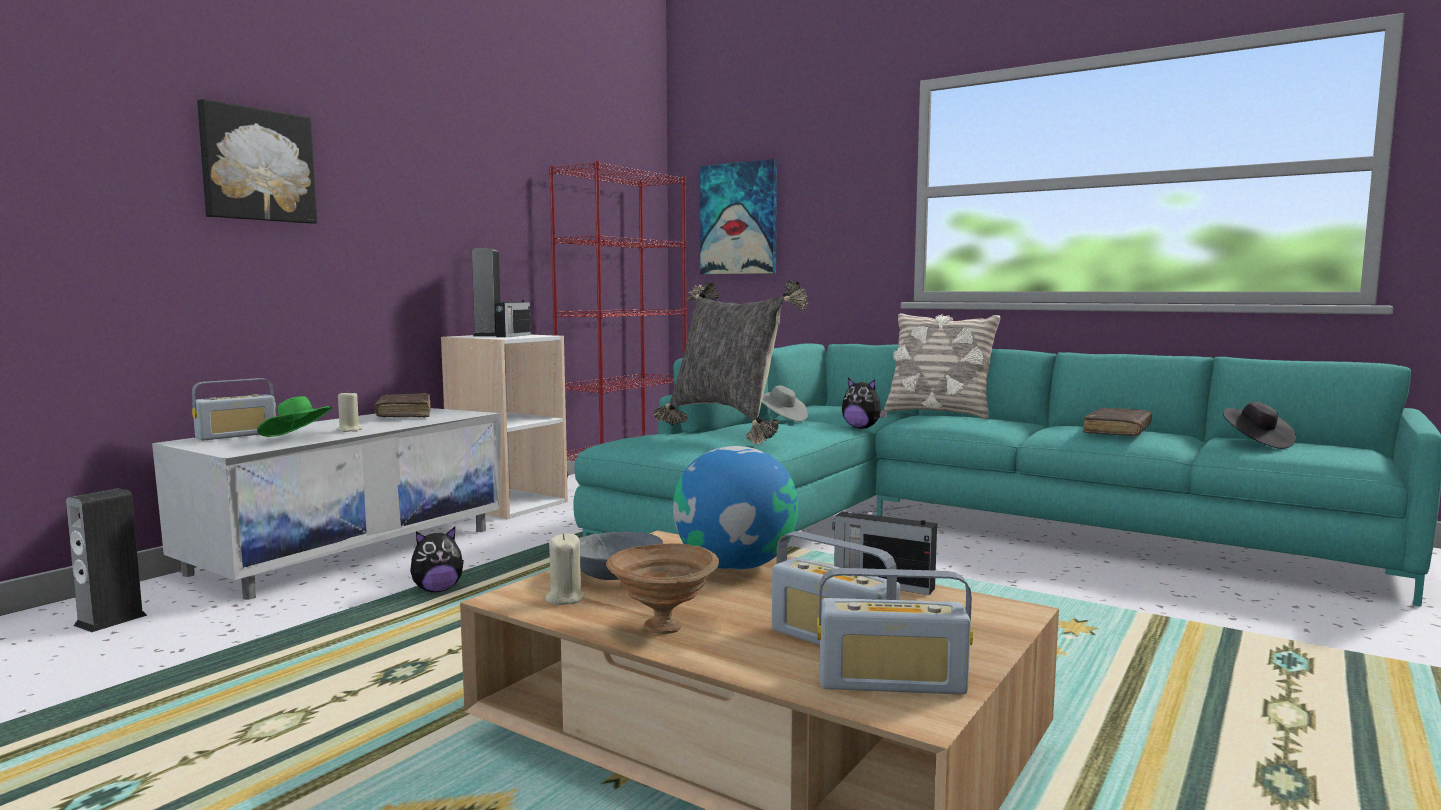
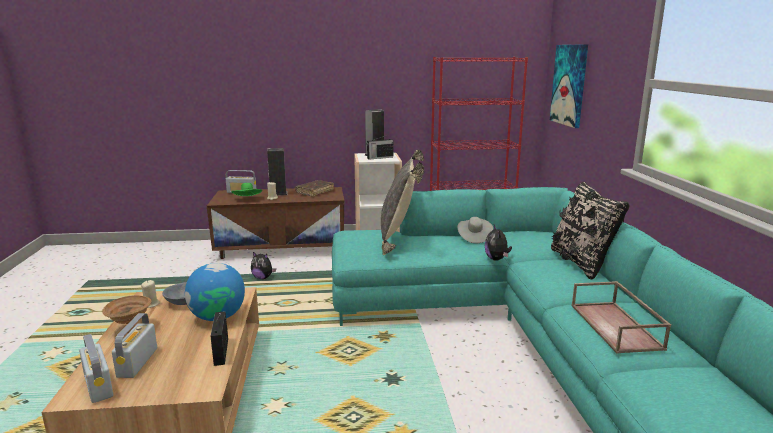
camera: 50 degrees right, 10 degrees up
(111, 620) = (185, 253): speaker -> speaker (278, 194)
(257, 165) = (262, 77): picture -> none
(352, 551) = (283, 248): white tv stand -> brown tv stand
(938, 414) = (580, 263): beige pillow -> black pillow
(1117, 431) = (616, 327): brown book -> brown tray
(1256, 443) = (679, 387): black hat -> none

